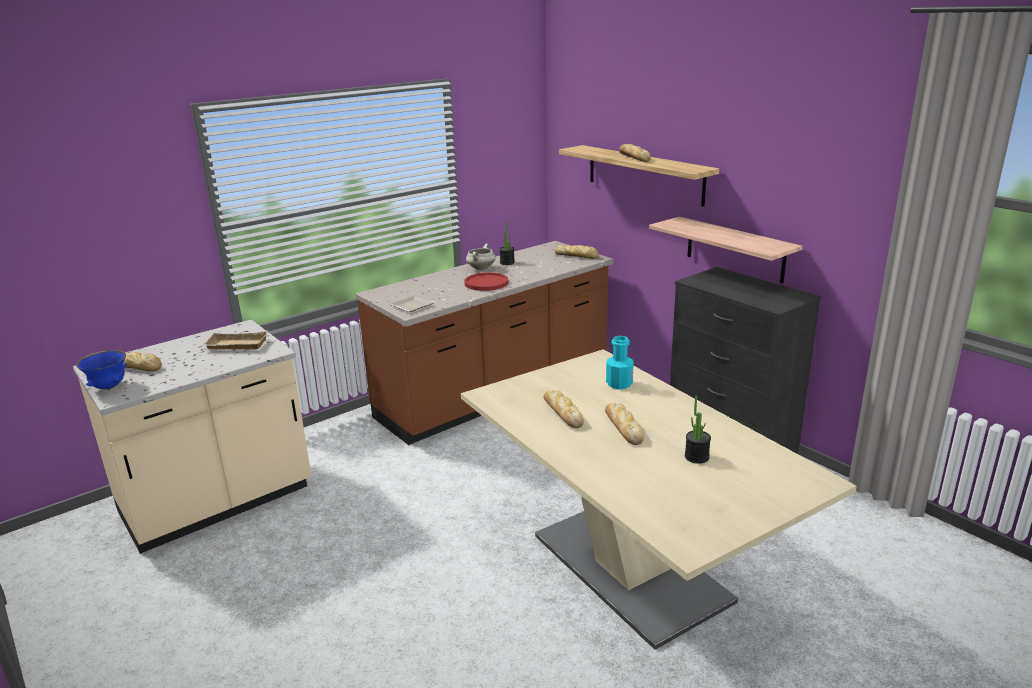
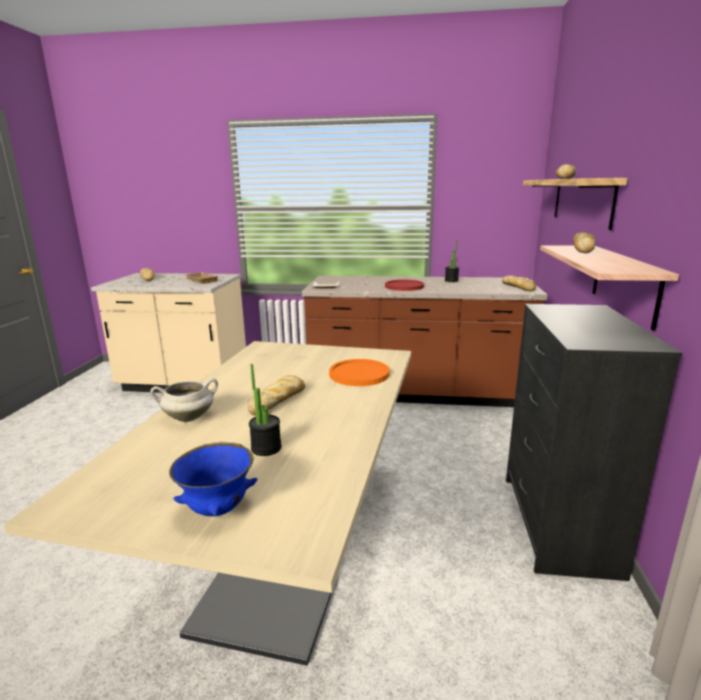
camera: 45 degrees right, 5 degrees down
(109, 387) = (118, 281): blue bowl -> blue bowl (218, 509)
(481, 268) = (424, 280): white cooking pot -> white cooking pot (189, 417)
(562, 413) = (271, 374): bread -> bread (582, 249)
(619, 384) = (359, 374): turquoise bottle -> orange plate

